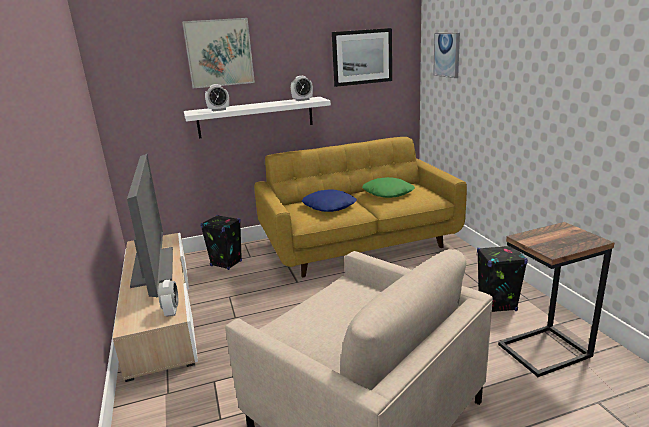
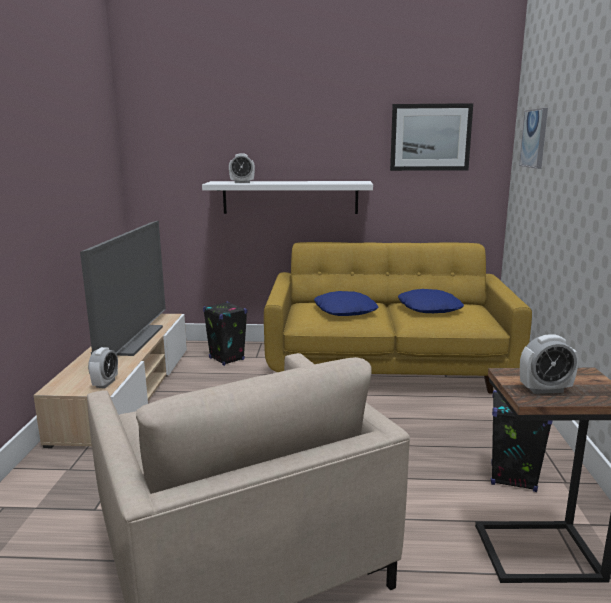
camera: 20 degrees right, 5 degrees down
(219, 53) = (256, 120): picture -> none
(302, 100) = (343, 182): alarm clock -> alarm clock (545, 389)
(388, 193) = (429, 308): green pillow -> blue pillow

